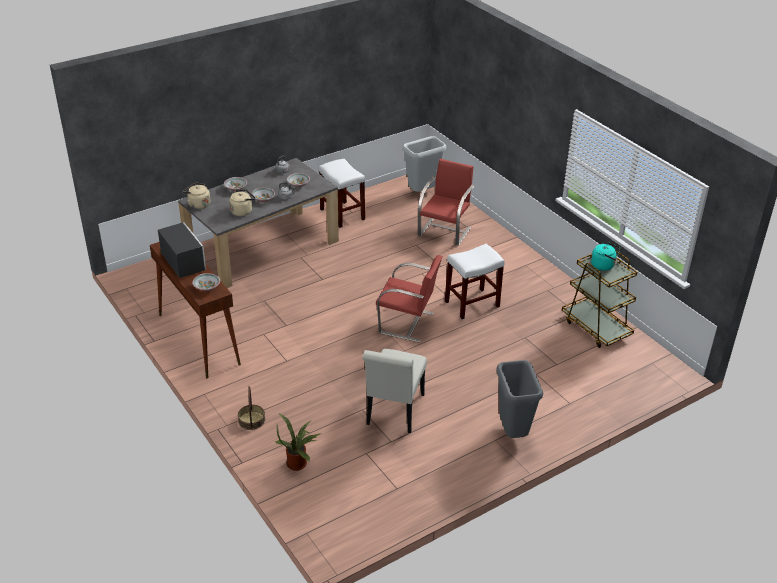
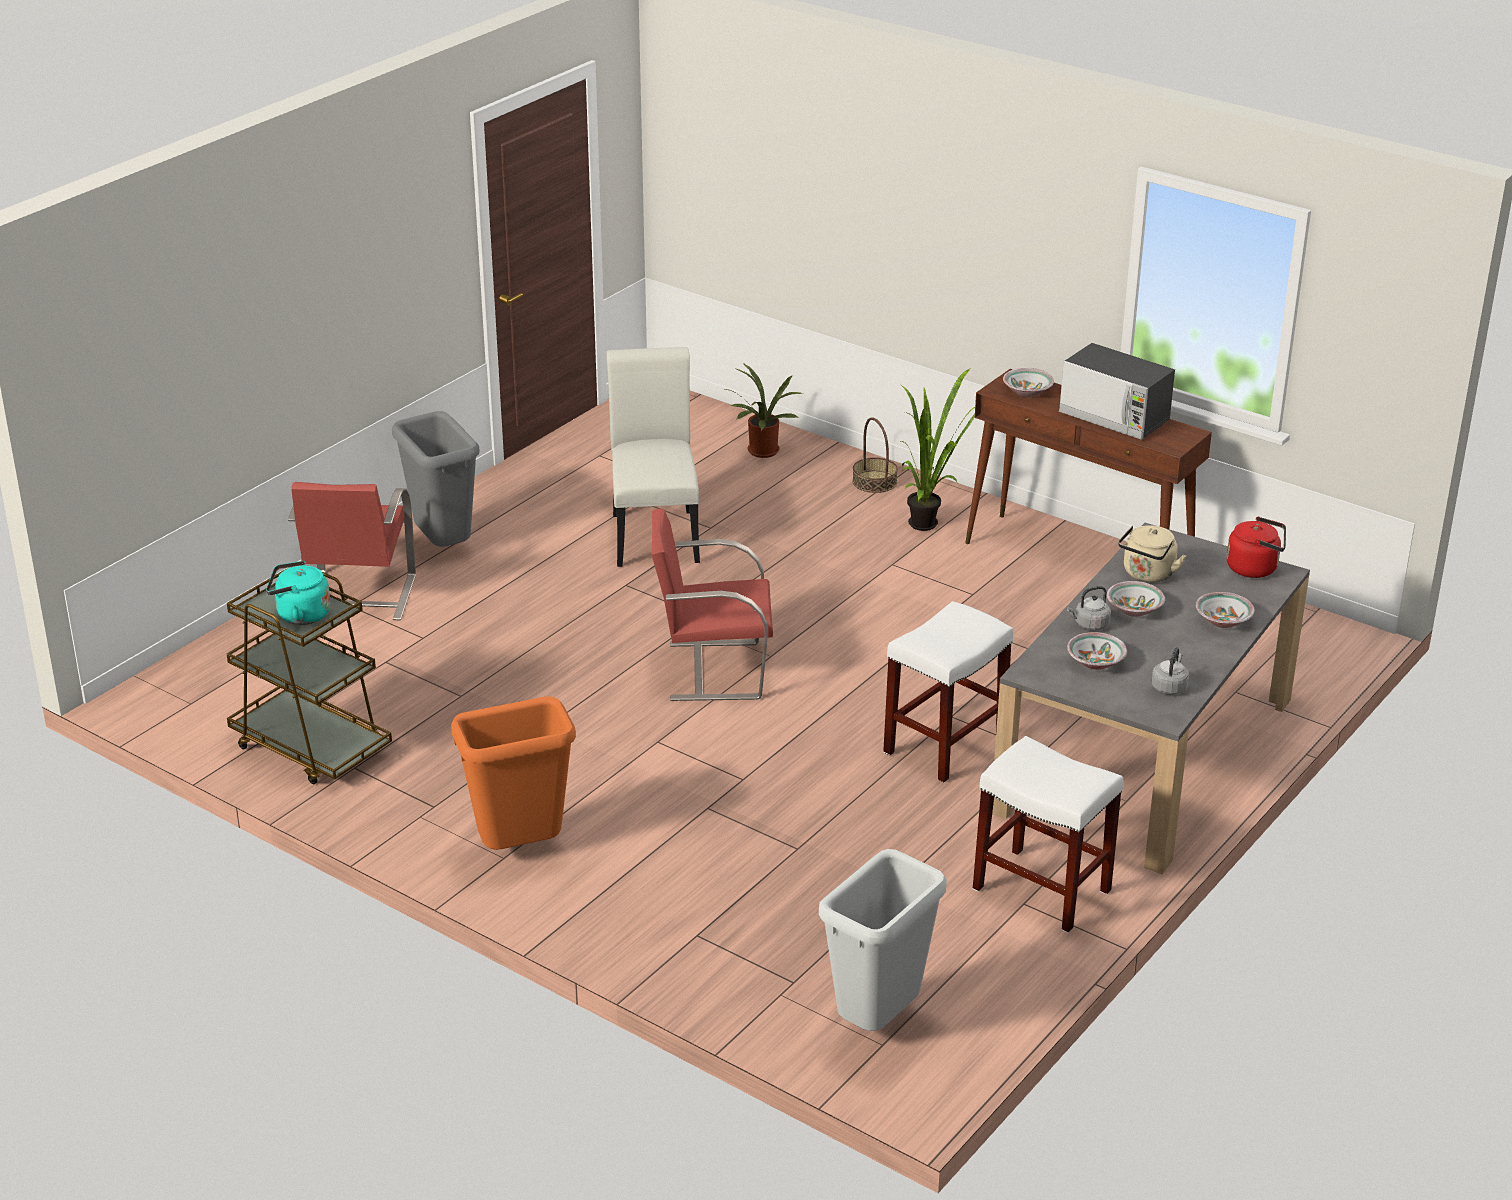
camera: 160 degrees right, 5 degrees down
(198, 204) = (1255, 568): beige kettle -> red kettle
(247, 382) = (930, 523): none -> potted plant
(445, 231) = (745, 907): red chair -> red chair (357, 597)
(471, 304) = (597, 736): white stool -> white stool (945, 744)
(518, 266) = (520, 851): none -> orange trash can

